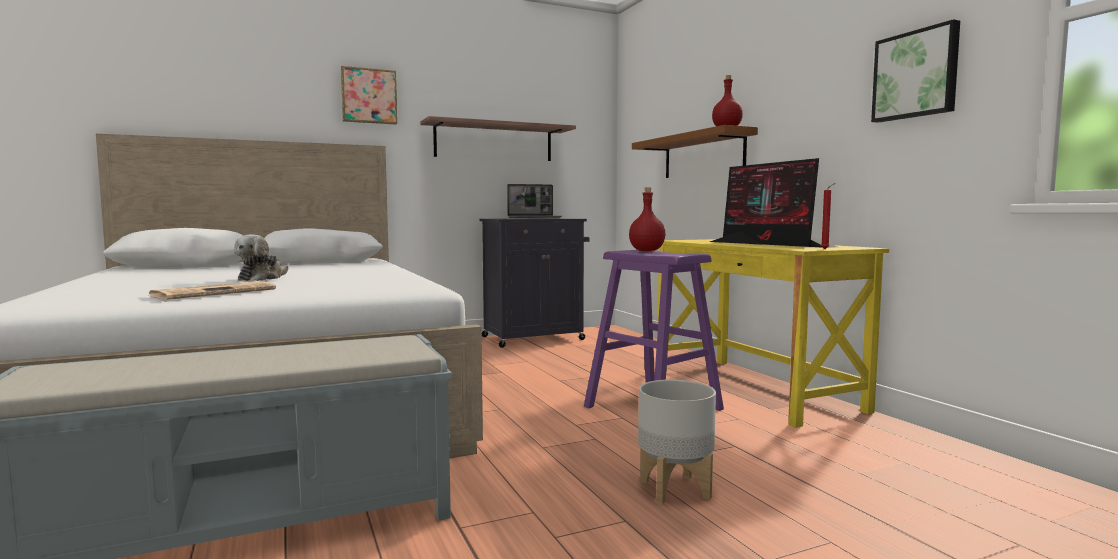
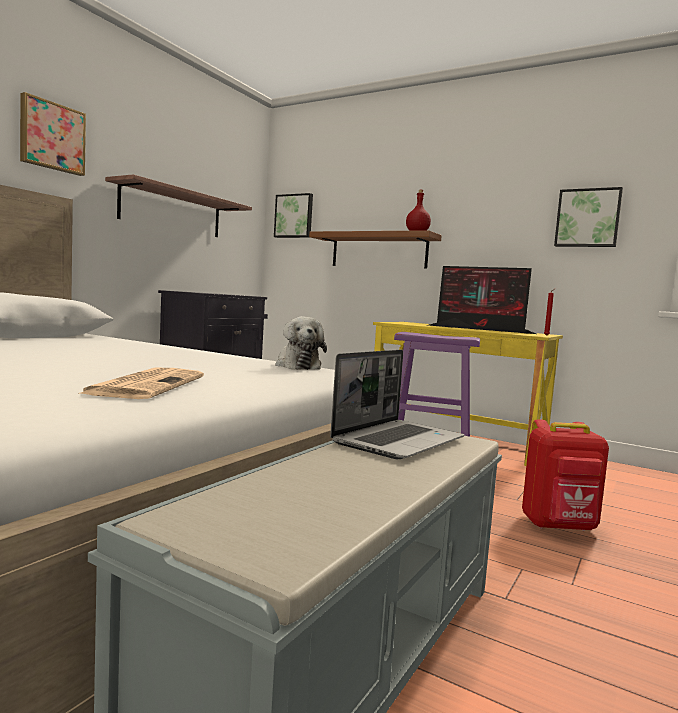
camera: 35 degrees left, 0 degrees up
(262, 278) = (86, 361): plush toy -> plush toy (297, 366)
(535, 218) = (217, 293): laptop -> laptop (398, 441)
(636, 127) = (294, 216): none -> picture
(647, 251) = (422, 333): red bottle -> none
(675, 489) = (559, 526): grey planter -> red backpack

